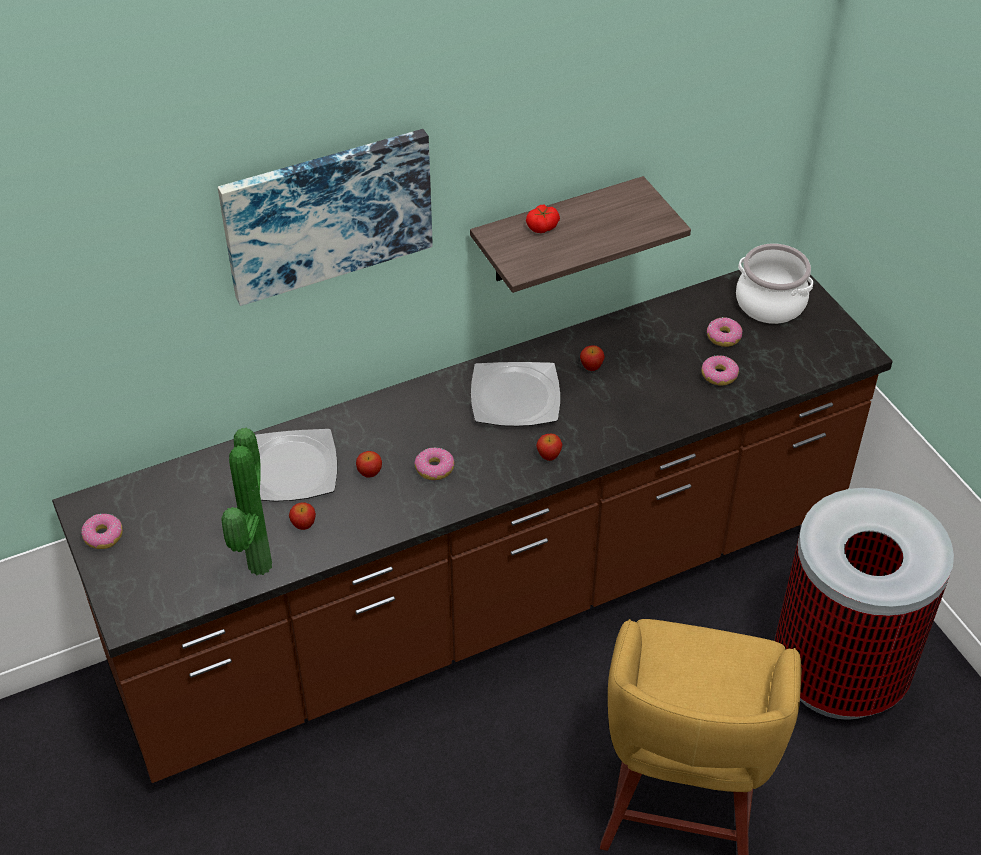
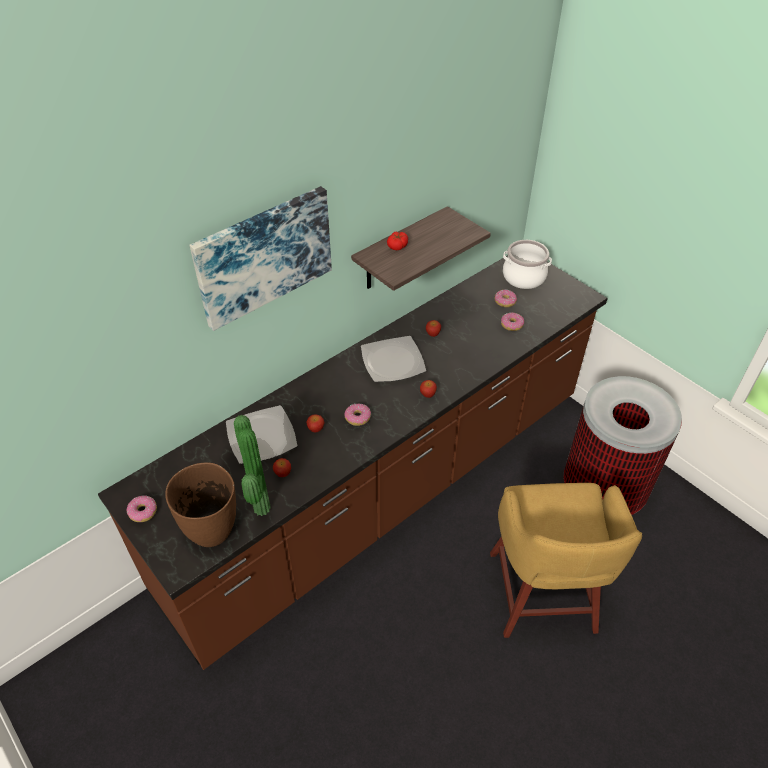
camera: 15 degrees left, 0 degrees up
(186, 581) = (213, 531): none -> brown vase

